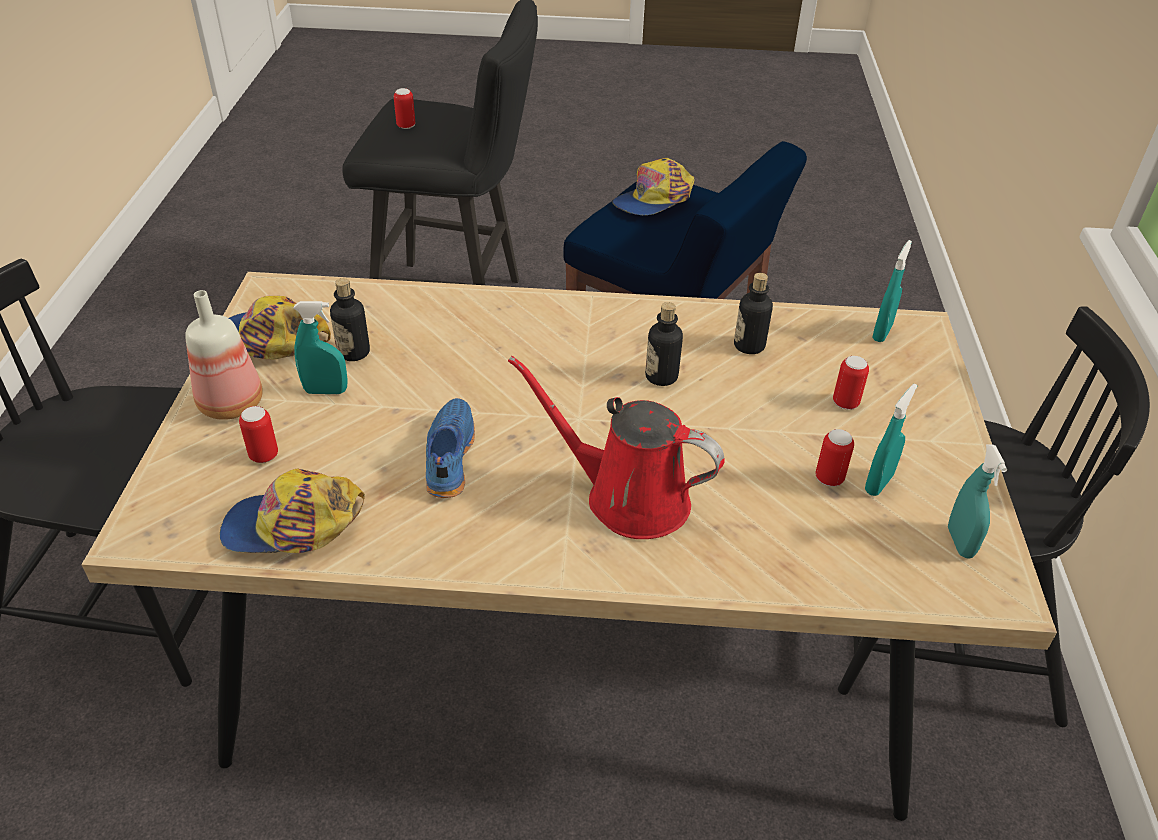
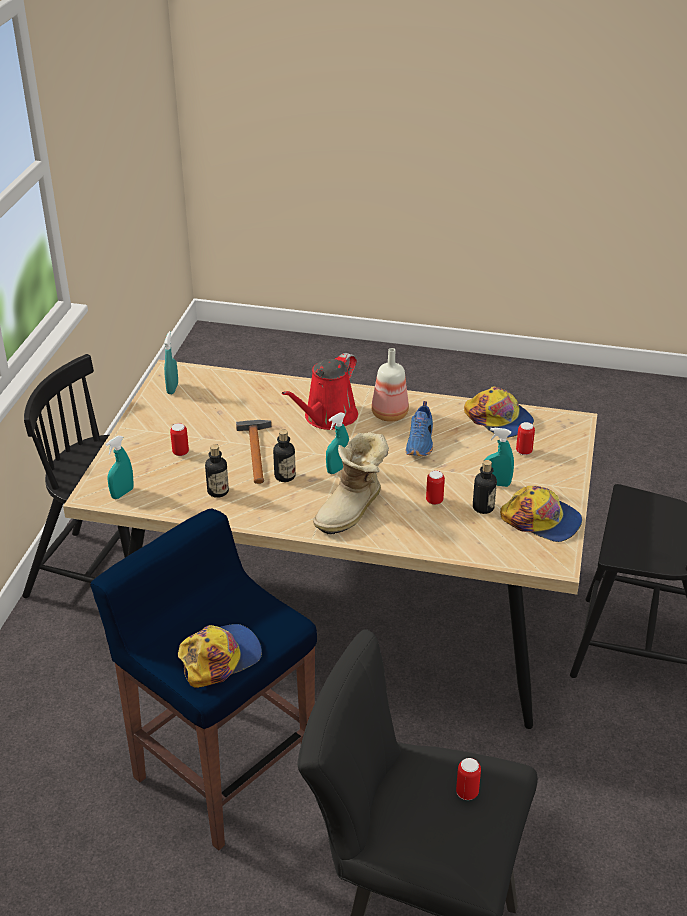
camera: 170 degrees left, 5 degrees down
(233, 403) = (551, 481): bottle -> bottle (388, 414)
(293, 525) = (499, 419): cap -> cap turned 45 degrees clockwise
(545, 334) = (352, 510): none -> boot
(627, 497) = (327, 418): red watering can -> red watering can turned 90 degrees clockwise
(726, 417) = (256, 450): none -> hammer
(829, 478) = (217, 418): can -> can (434, 501)
(878, 483) = (193, 413): turquoise spray bottle -> turquoise spray bottle (337, 469)

